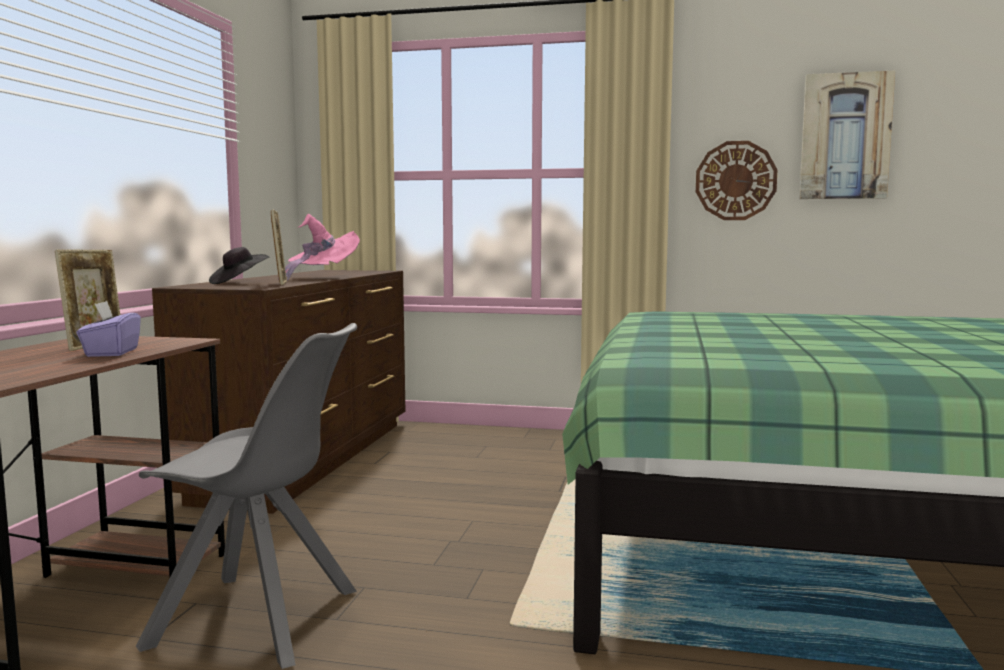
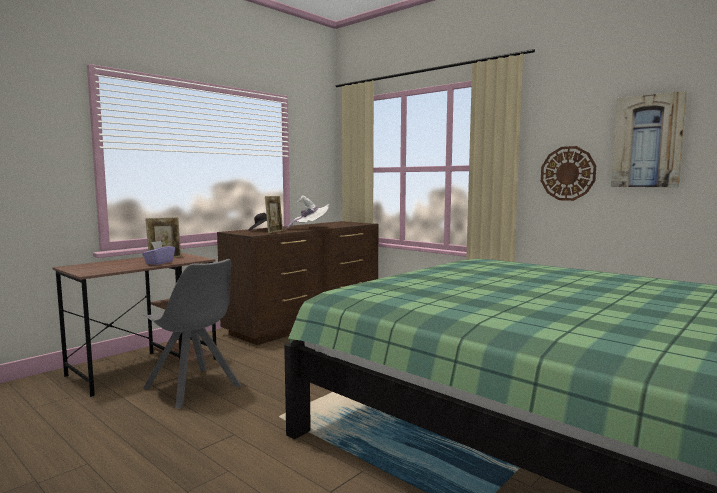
camera: 30 degrees right, 0 degrees up
(321, 278) = (310, 228): pink hat -> white hat

